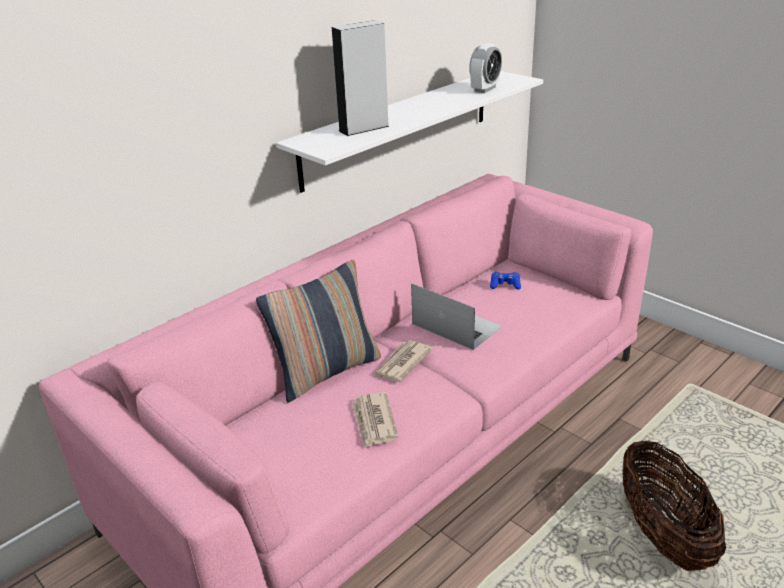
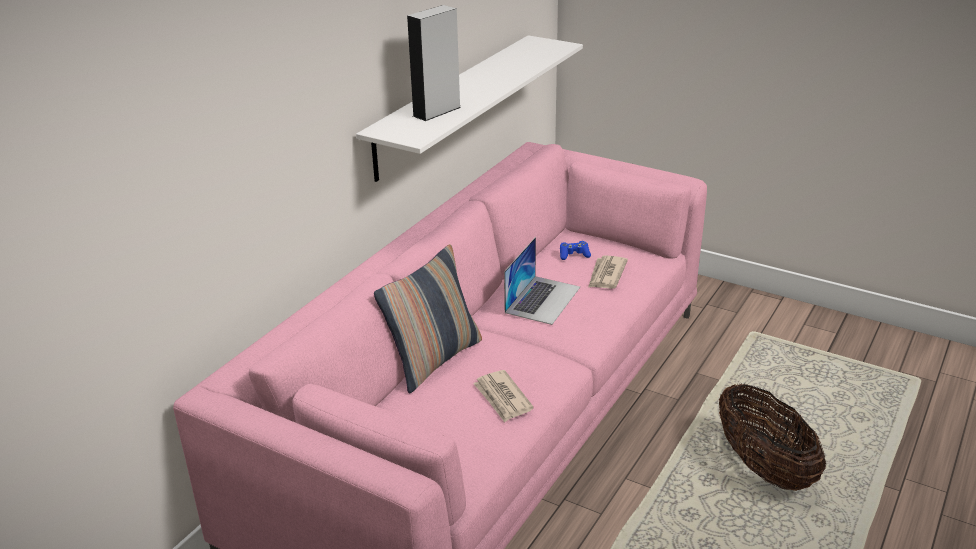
camera: 15 degrees left, 0 degrees up
(401, 363) = (505, 342): newspaper -> newspaper (606, 275)
(456, 325) = (542, 299): laptop -> laptop turned 90 degrees clockwise
(485, 89) = (531, 59): alarm clock -> none

